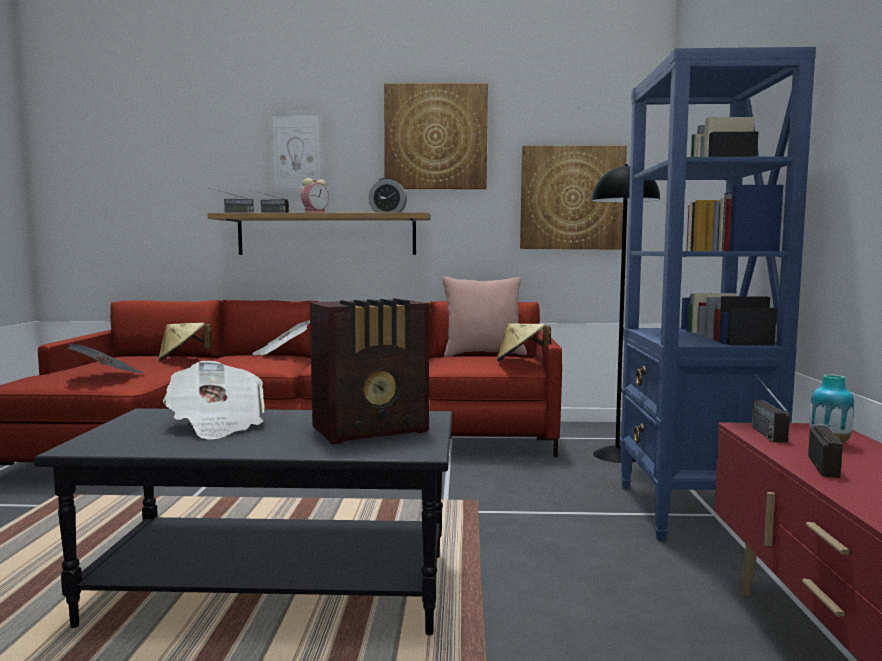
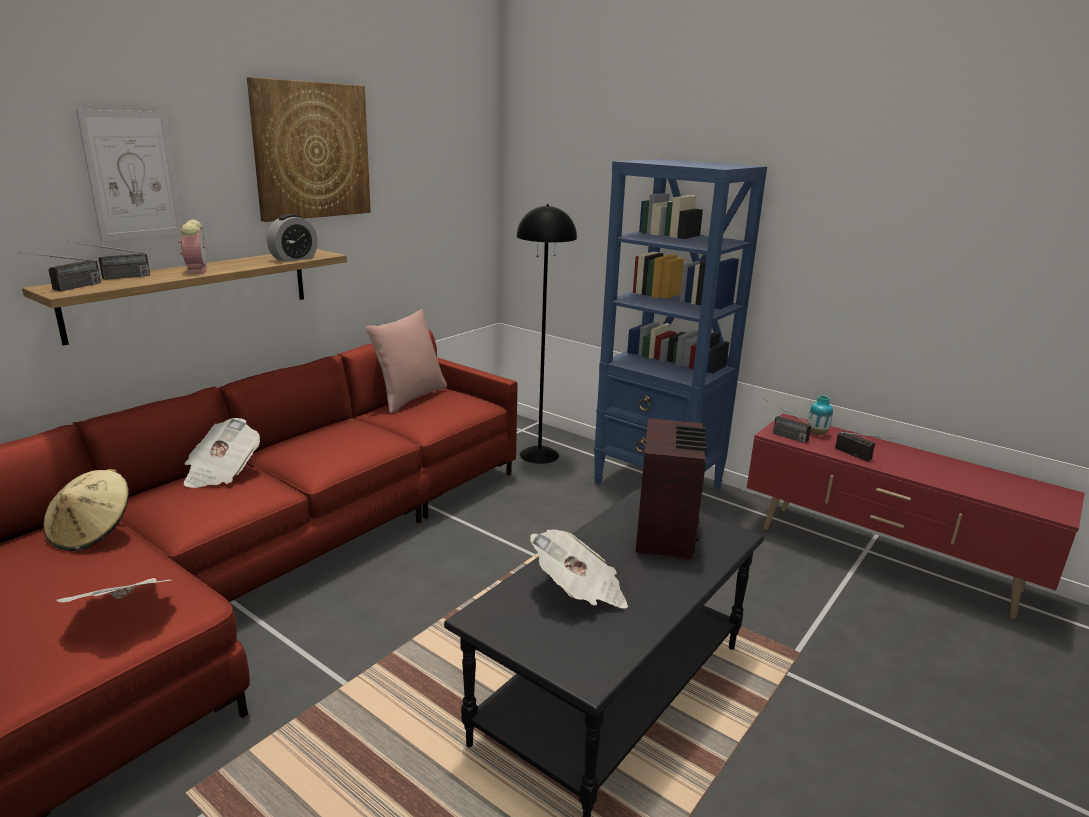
camera: 55 degrees left, 15 degrees up
(521, 361) = (475, 400): beige hat -> none
(572, 198) = (437, 214): picture -> none

